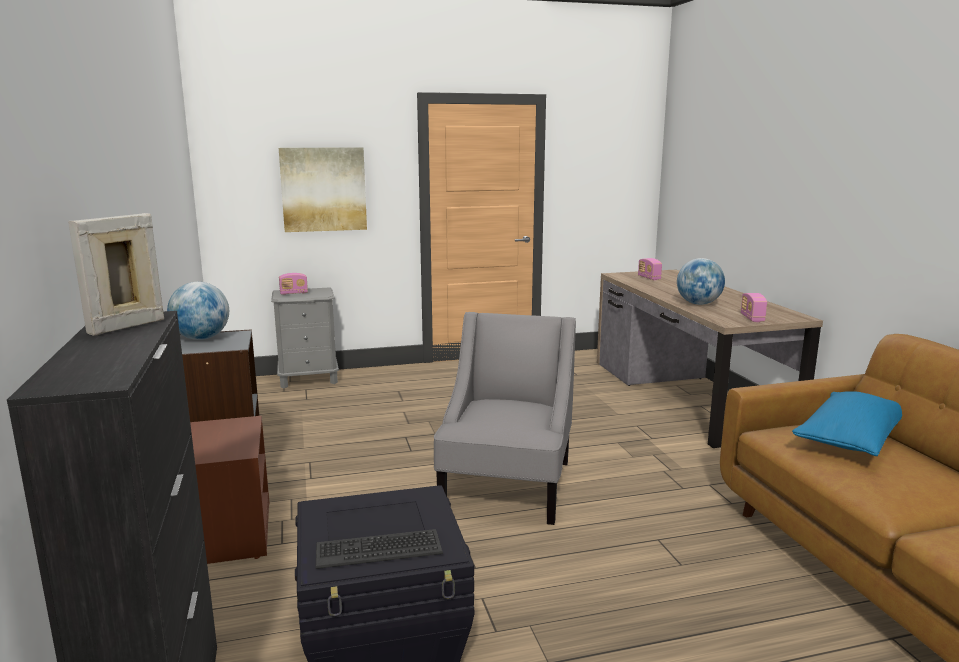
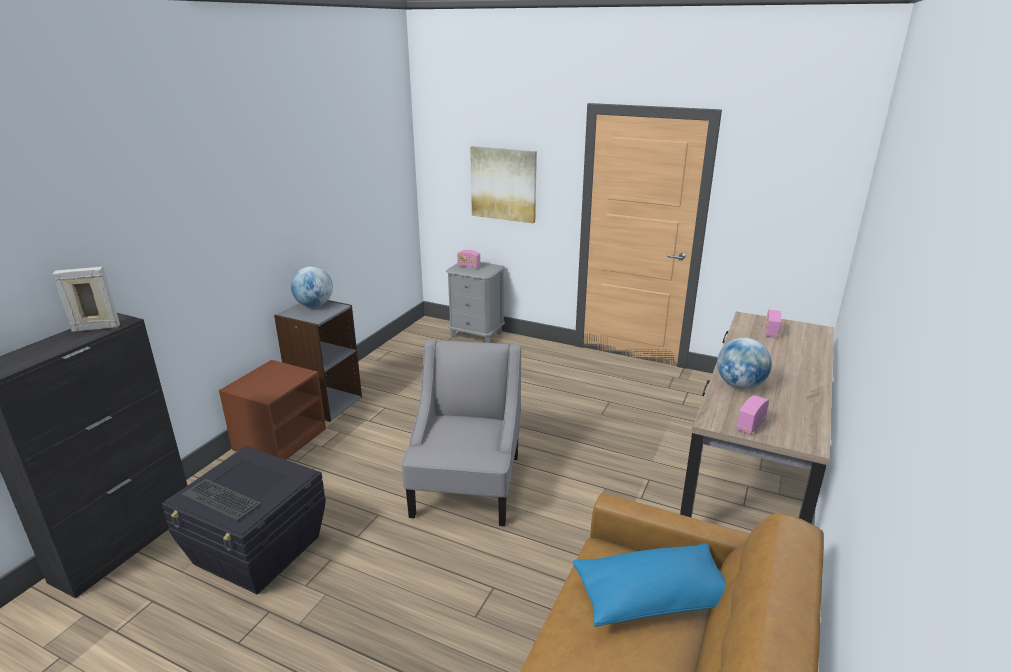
camera: 40 degrees right, 10 degrees up
(507, 485) = (467, 485): grey armchair -> grey armchair turned 45 degrees counterclockwise

